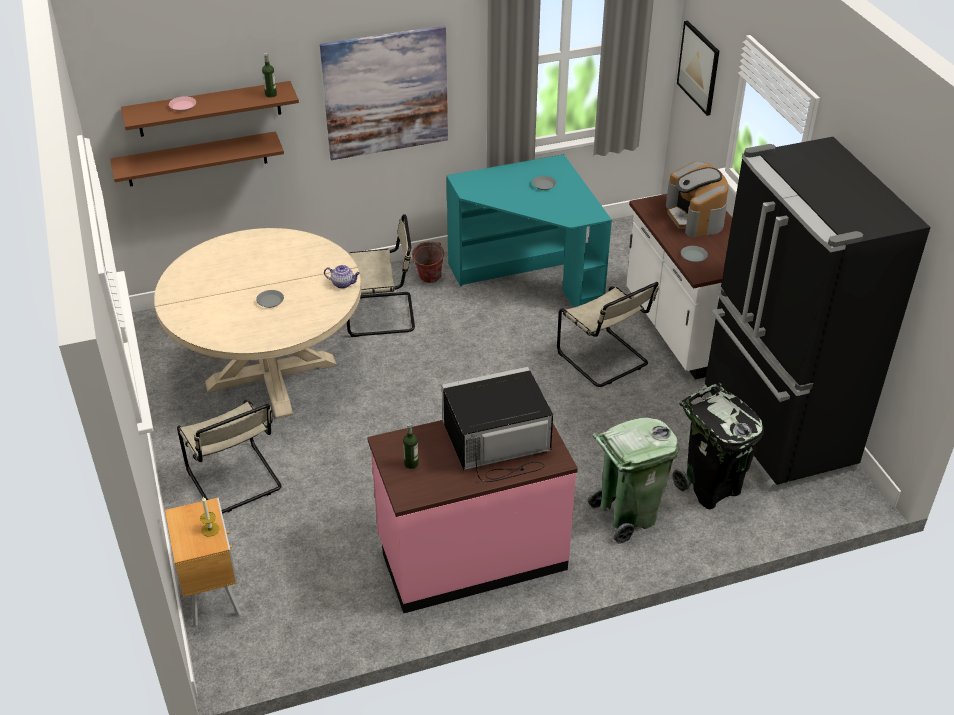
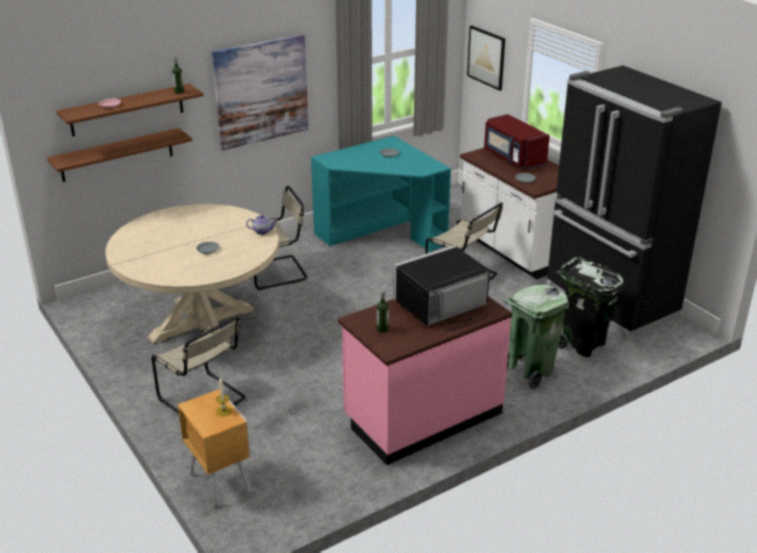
camera: 15 degrees left, 10 degrees down
(428, 279) = (302, 245): bucket -> none
(695, 217) = (513, 158): coffee machine -> red microwave

